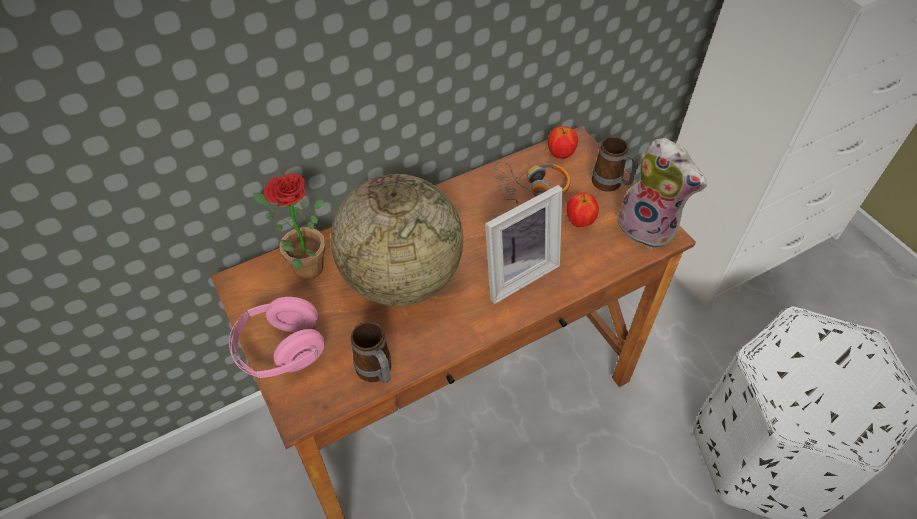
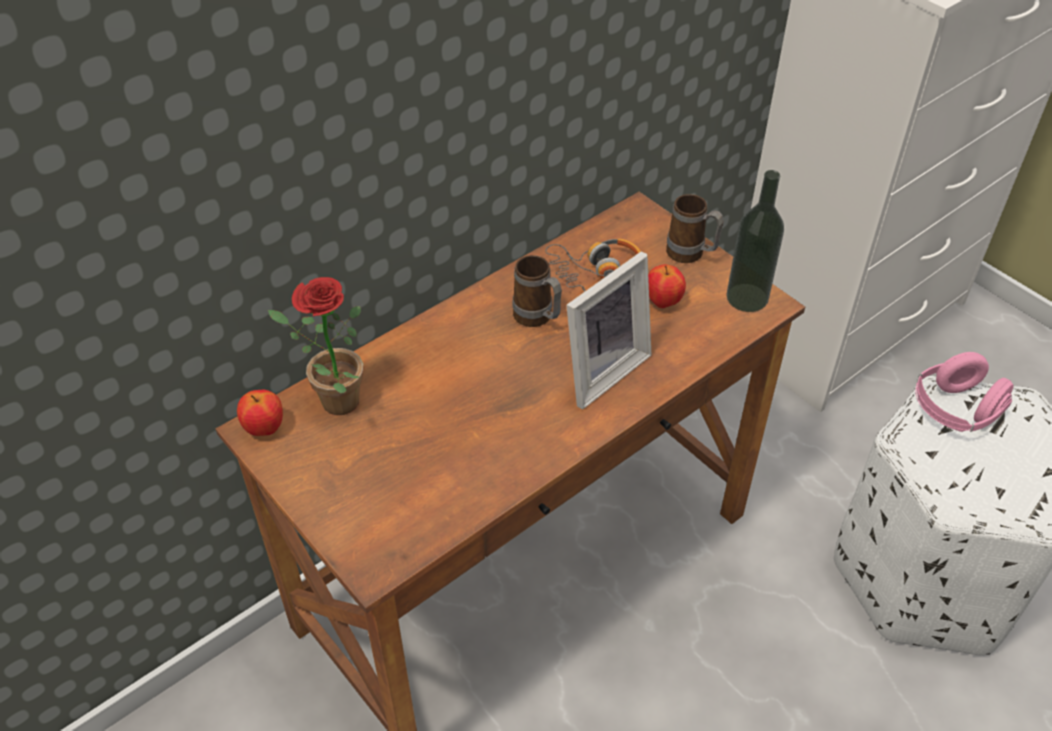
camera: 10 degrees left, 5 degrees down
(281, 350) = (331, 501): pink headphones -> pink headphones (955, 411)
(376, 373) = (458, 508): mug -> mug (537, 319)
(401, 278) = (460, 397): globe -> none
(560, 154) = (622, 227): apple -> apple (264, 429)
(649, 227) = (747, 297): plush toy -> bottle

